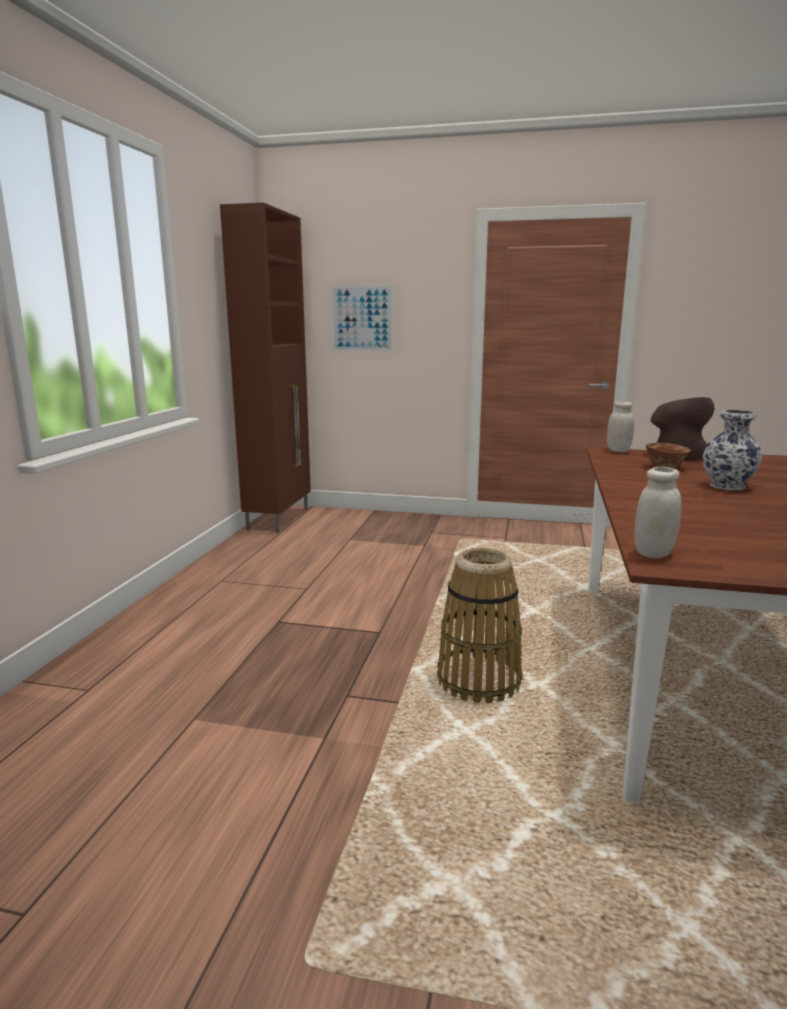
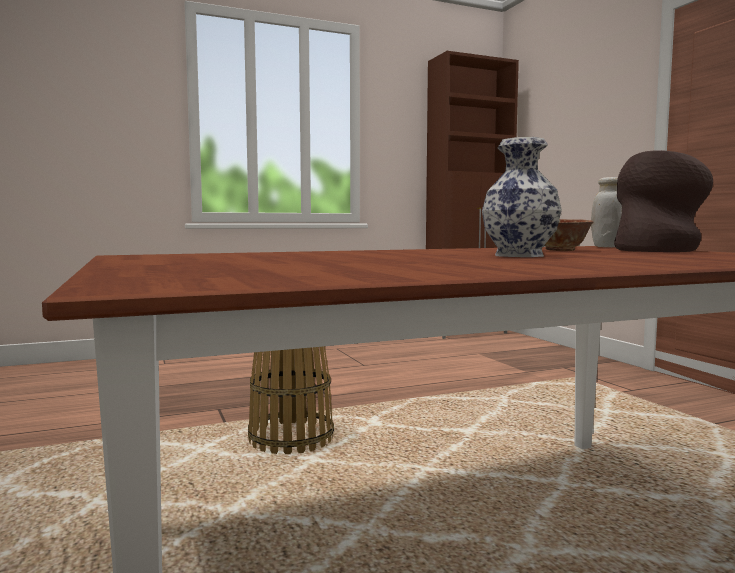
camera: 55 degrees right, 10 degrees down
(362, 318) = (561, 144): picture -> none
(653, 553) = (160, 254): white jar -> none

